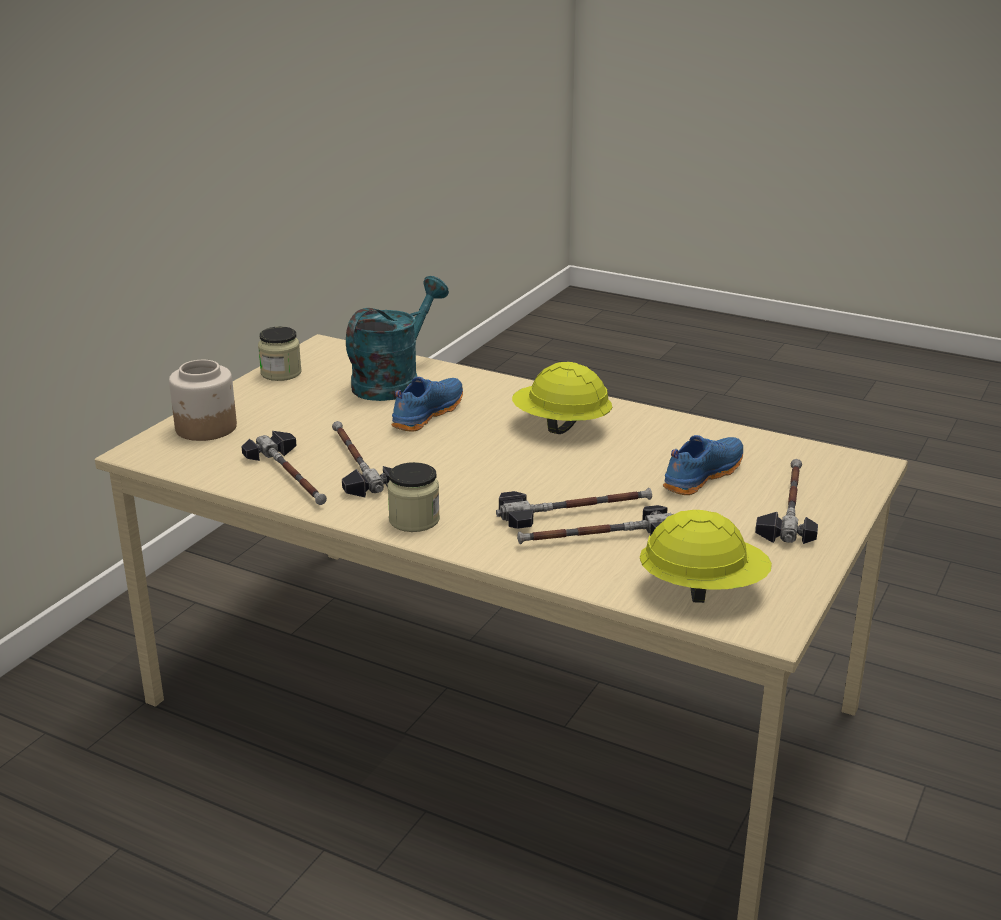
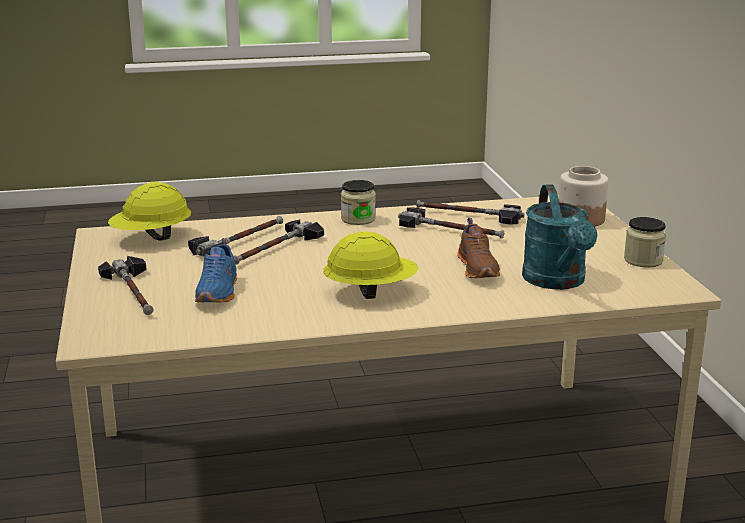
camera: 140 degrees right, 5 degrees down
(426, 414) = (478, 269): blue shoe -> brown shoe

